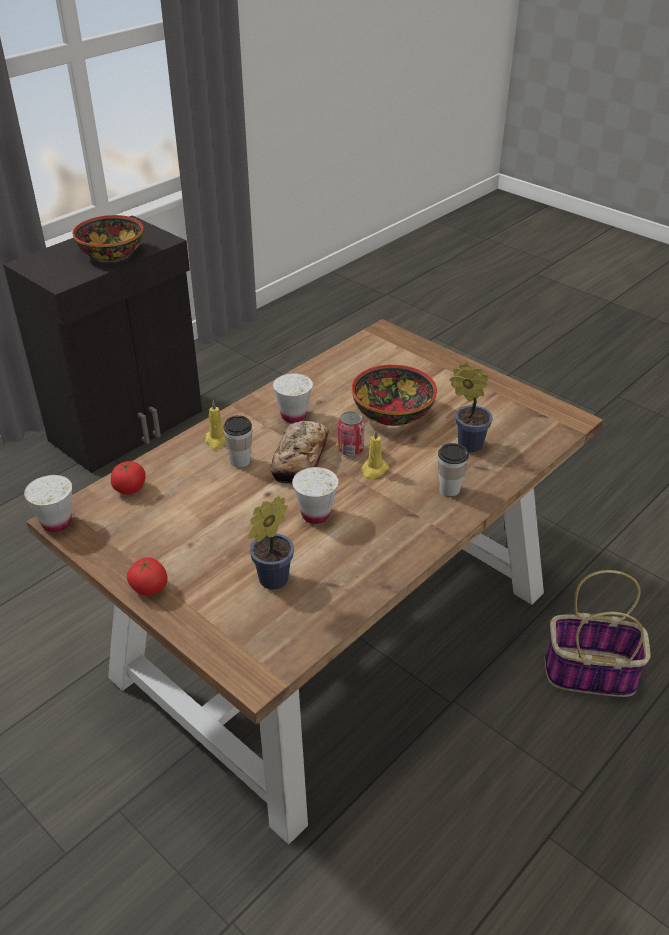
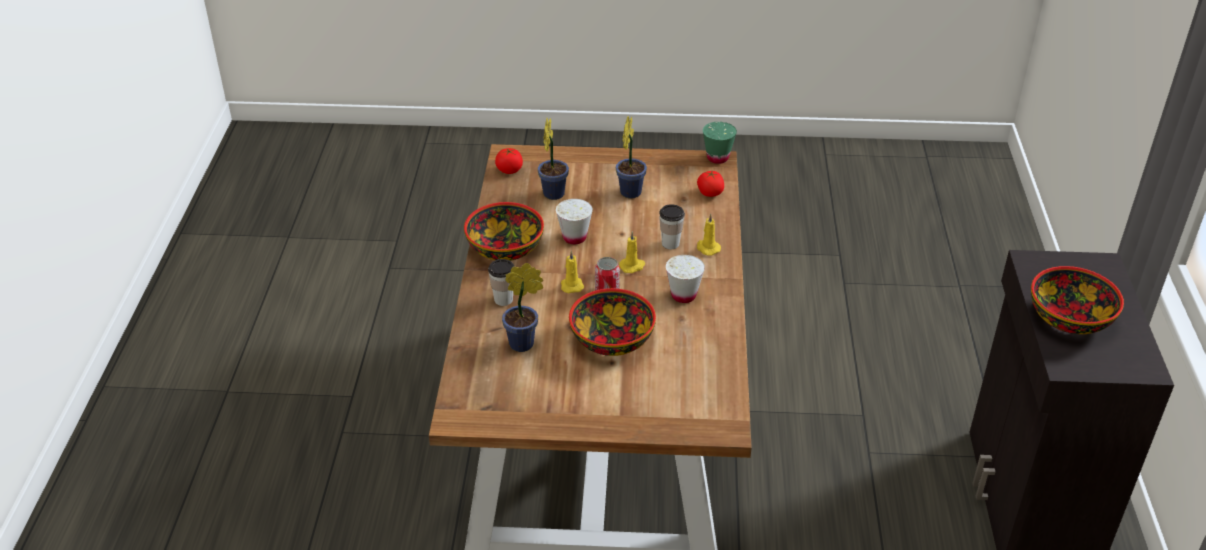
camera: 140 degrees right, 0 degrees up
(57, 522) = (717, 158): white cup -> green cup
(149, 588) = (615, 158): tomato -> tomato (509, 170)
(193, 535) = (631, 191): none -> potted plant
(300, 459) = (632, 266): bread -> yellow candle
(397, 541) = (504, 248): none -> bowl
(588, 673) = (380, 518): basket -> none

